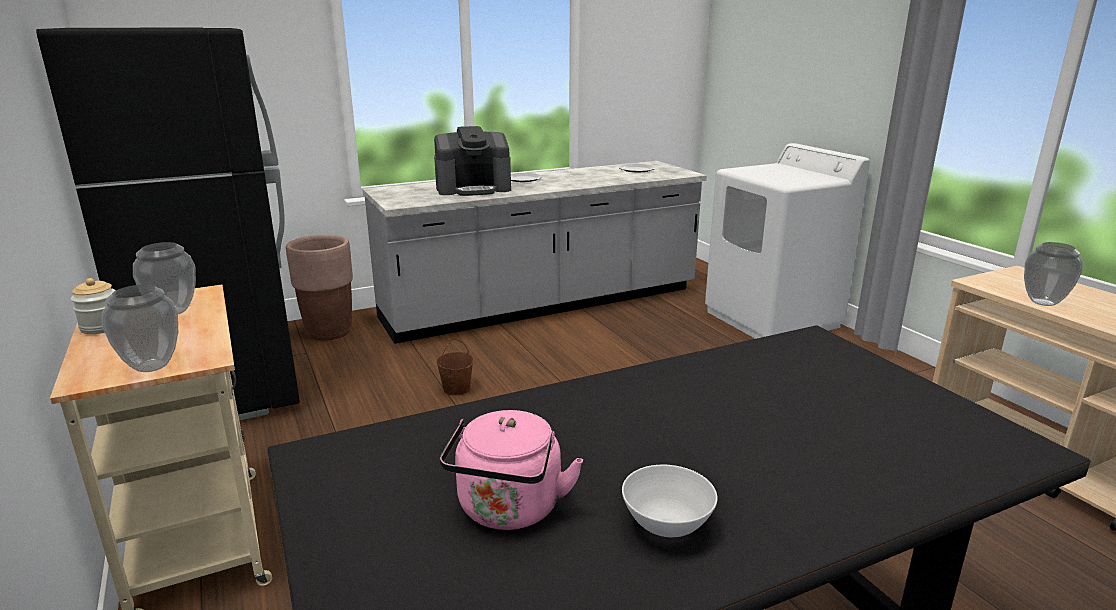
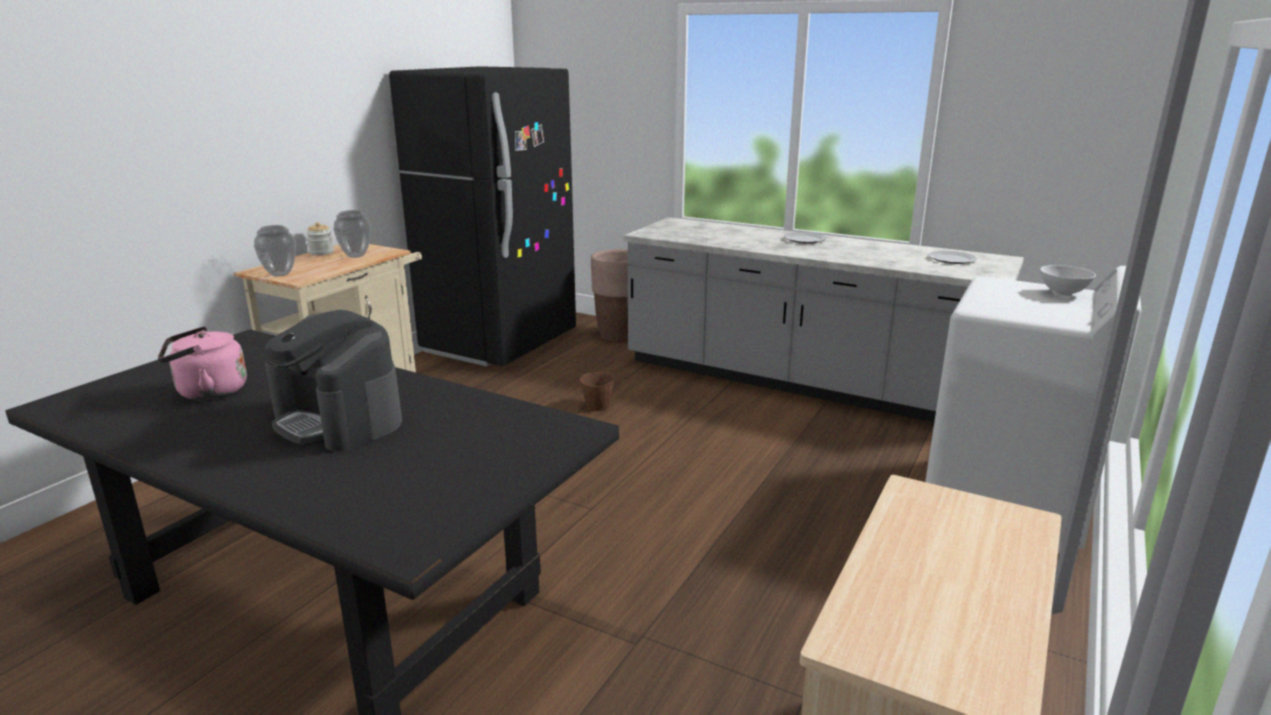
camera: 55 degrees right, 0 degrees up
(473, 188) = (735, 236): coffee machine -> coffee machine (338, 420)
(666, 527) = (207, 433): white bowl -> white bowl (1063, 293)
(1044, 303) = (893, 541): vase -> none

